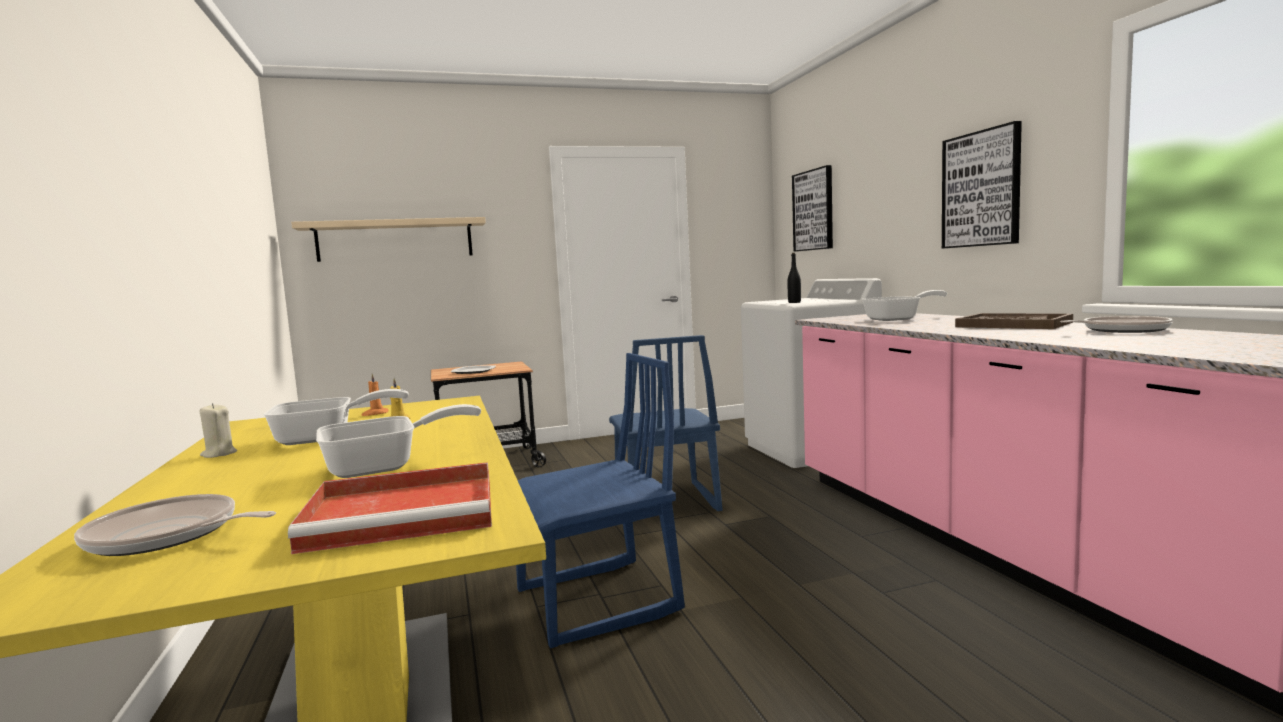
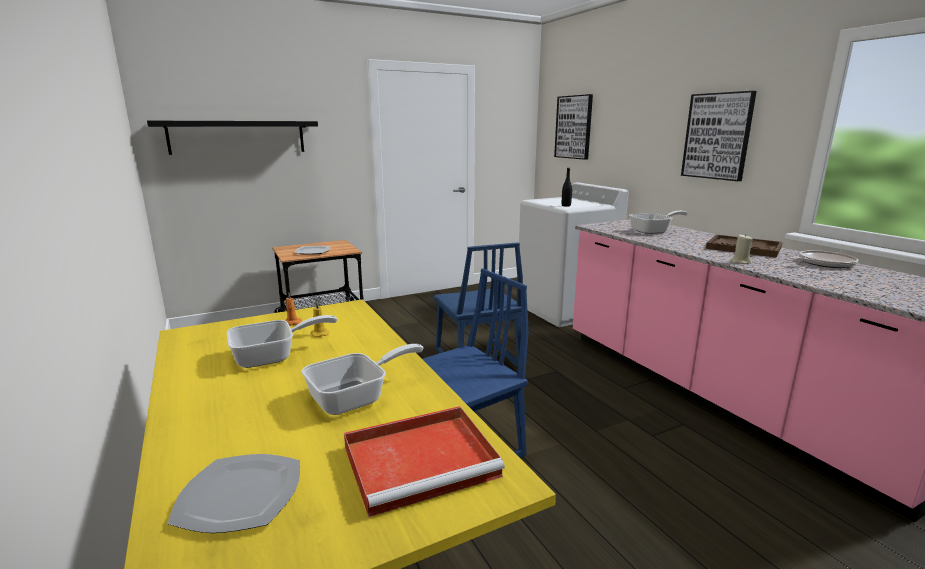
camera: 10 degrees left, 10 degrees up
(168, 535) = (241, 496): frying pan -> plate
(219, 454) = (193, 379): beige candle -> beige candle (740, 262)
(395, 240) = (238, 137): beige shelf -> black shelf

